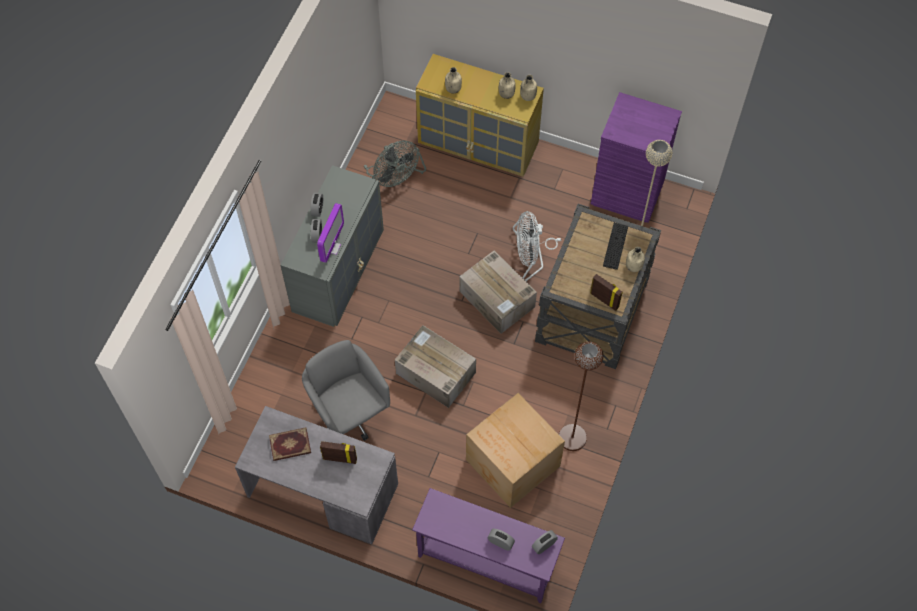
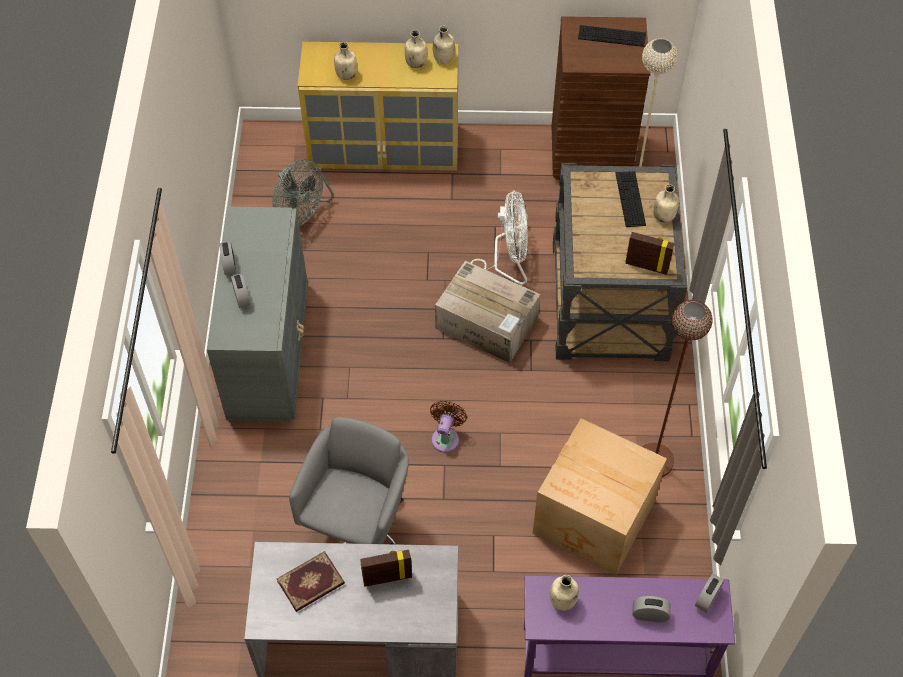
camera: 20 degrees left, 5 degrees down
(332, 247) = (268, 307): monitor -> none
(350, 416) = (358, 528): grey office chair -> grey office chair turned 75 degrees clockwise
(434, 372) = (446, 437): cardboard box -> brown fan
(447, 513) = (563, 601): none -> beige bottle
(531, 254) = (506, 257): white fan -> white fan turned 150 degrees counterclockwise
(627, 194) = (591, 155): purple dresser -> brown dresser
(649, 118) = (611, 36): none -> keyboard

